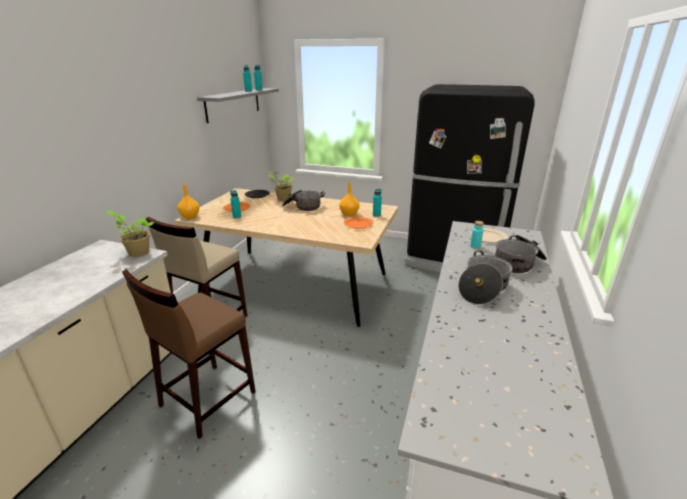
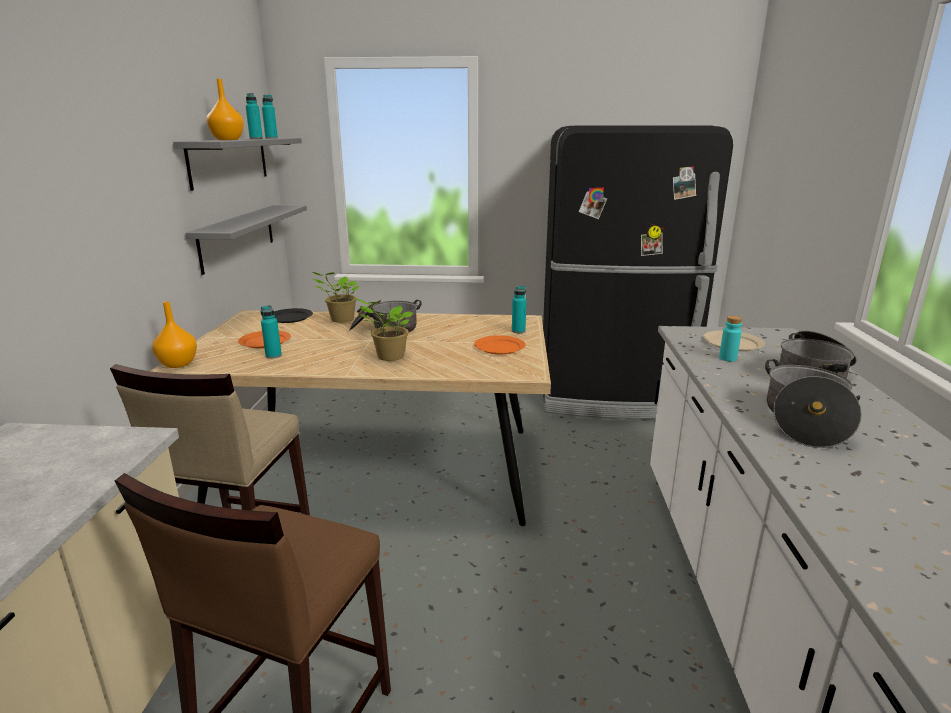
camera: 15 degrees left, 5 degrees down
(137, 253) = (111, 439): potted plant -> potted plant (388, 356)
(236, 146) = (238, 236): none -> grey shelf
(349, 214) = (472, 334): orange vase -> orange vase (227, 140)

